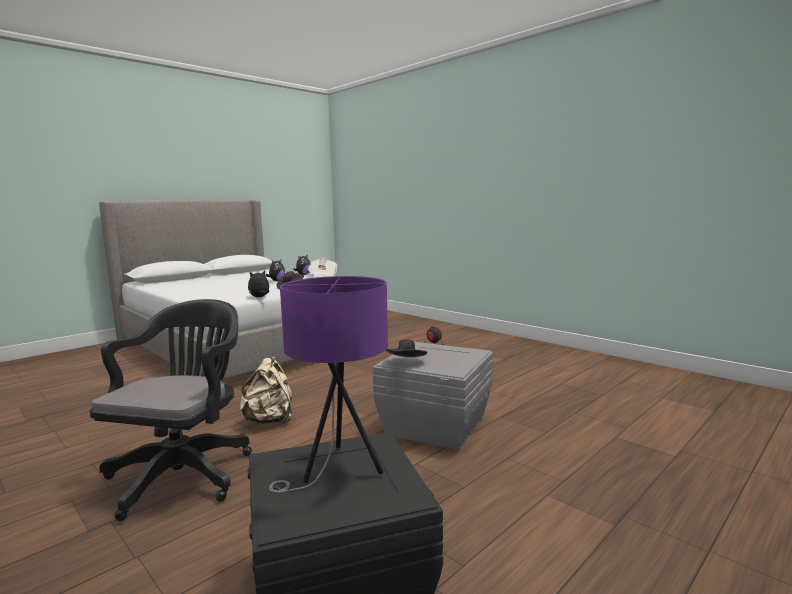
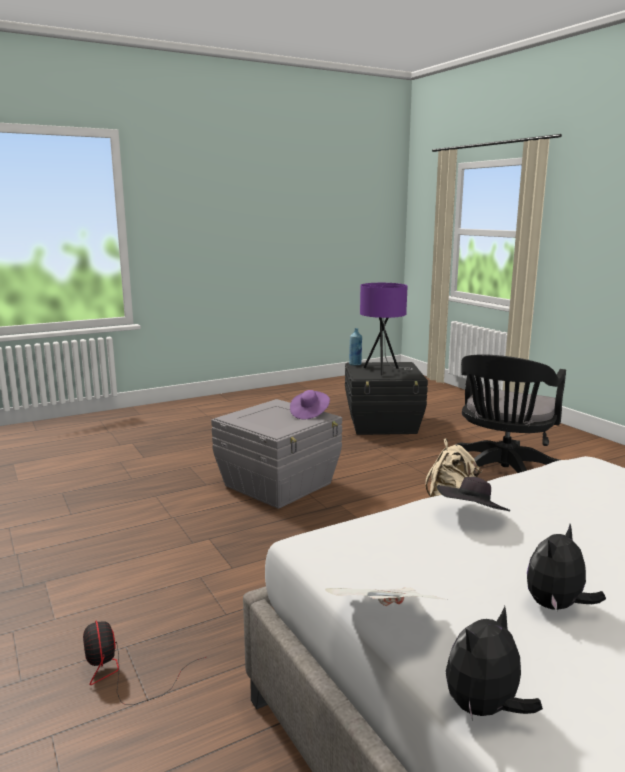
camera: 165 degrees left, 5 degrees up
(259, 297) = (516, 474): plush toy -> none
(406, 363) = (309, 414): black hat -> purple hat
(410, 494) = (355, 364): none -> blue bottle

